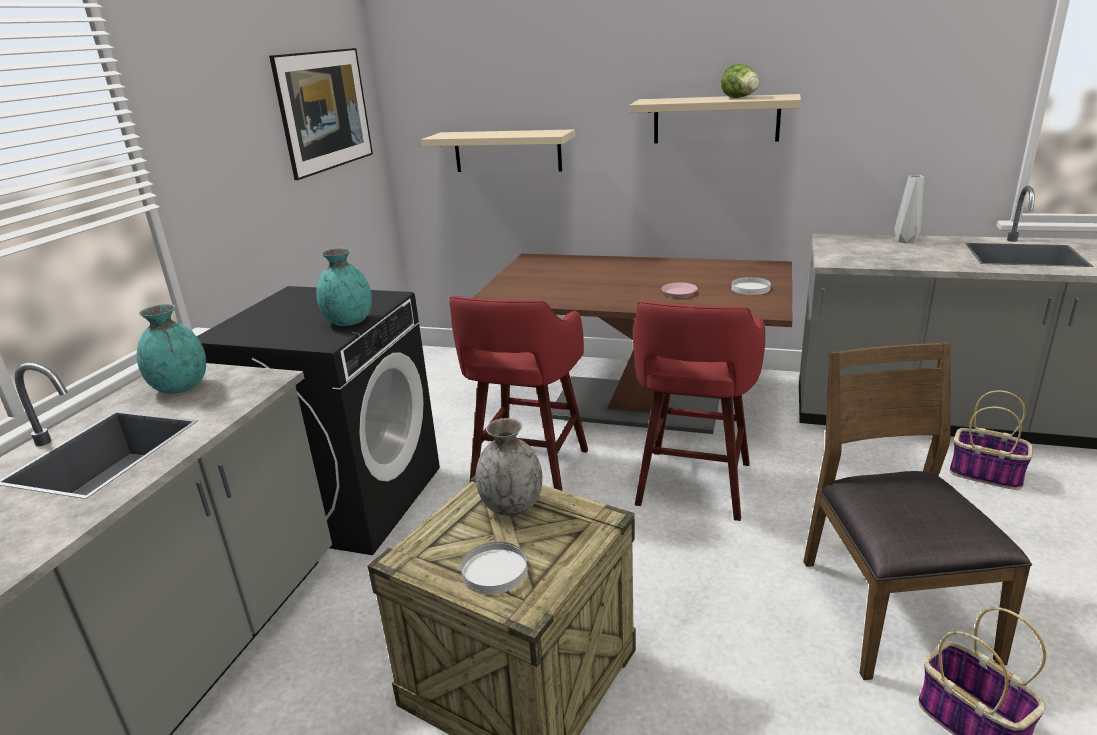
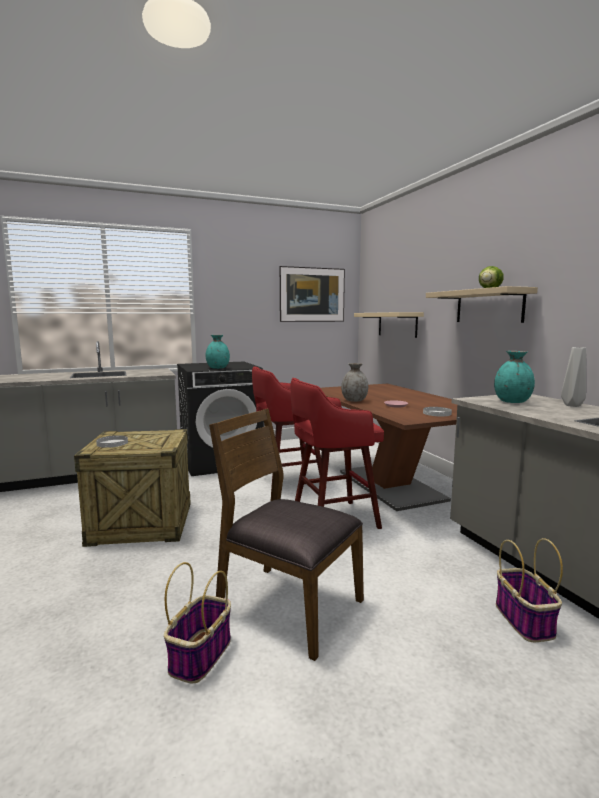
camera: 50 degrees right, 15 degrees down
(181, 387) = (148, 371): turquoise vase -> turquoise vase (512, 402)
(511, 506) = (160, 436): grey vase -> grey vase (354, 400)
(890, 607) = (287, 606): brown chair -> brown chair turned 105 degrees counterclockwise

